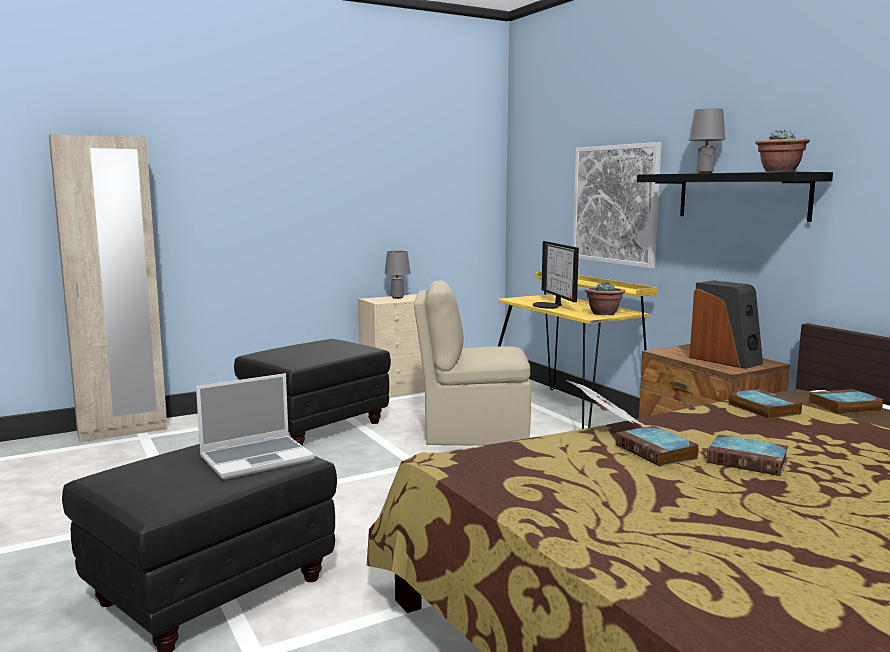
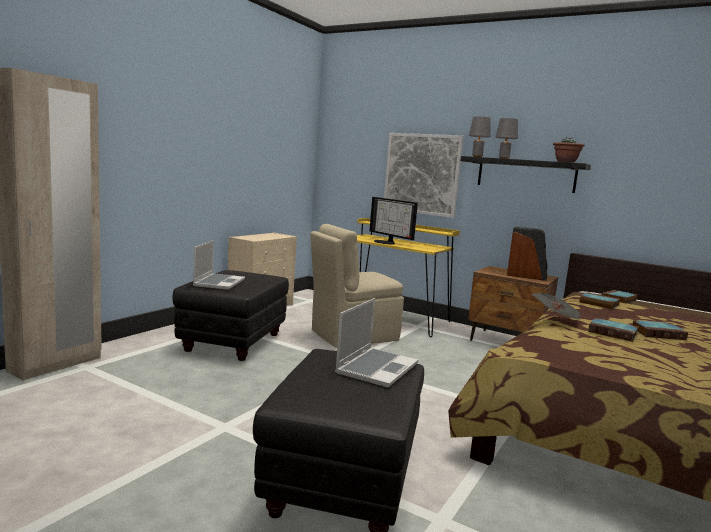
camera: 30 degrees left, 0 degrees up
(288, 352) = (219, 282): none -> laptop
(397, 297) = (258, 236): grey table lamp -> grey table lamp (476, 157)
(603, 313) = (431, 247): potted plant -> none

